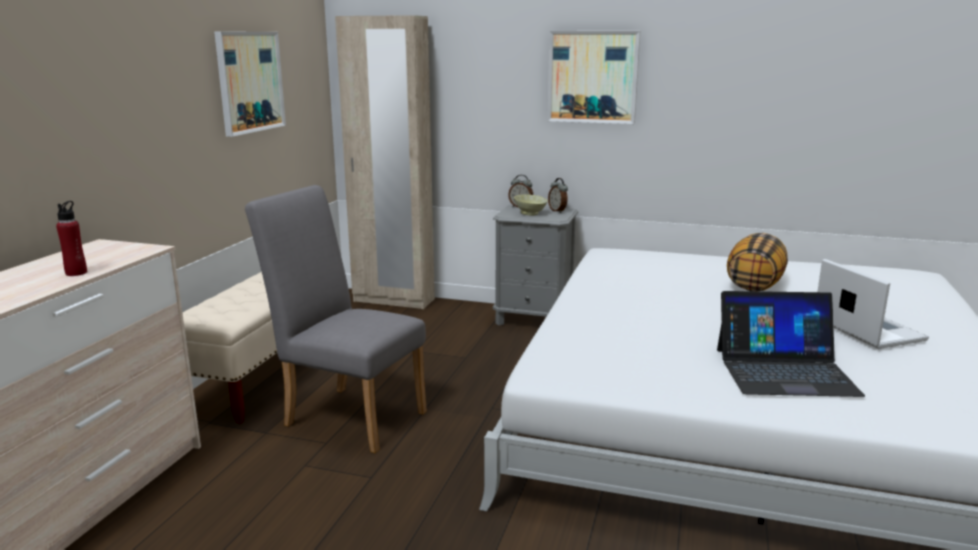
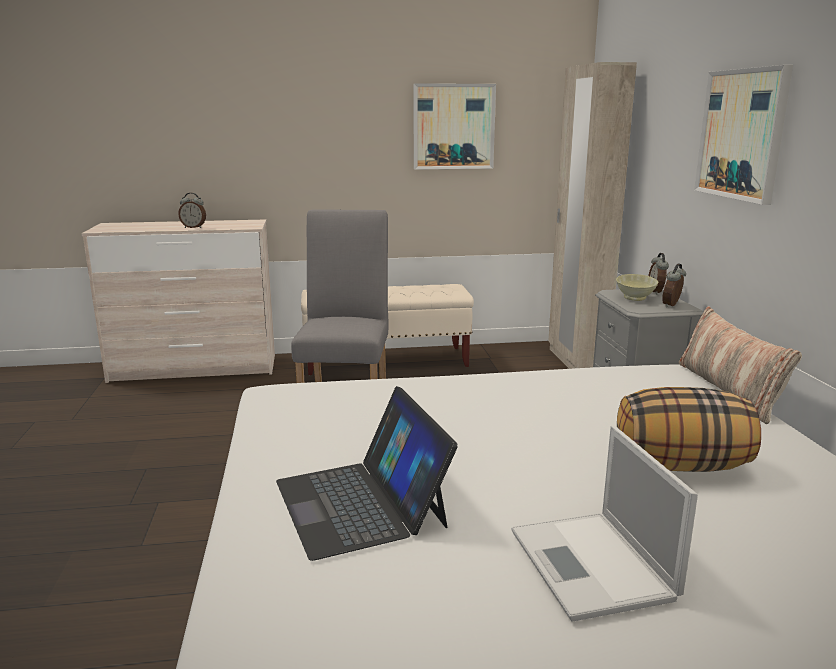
camera: 65 degrees right, 0 degrees up
(76, 273) = (194, 227): red bottle -> alarm clock
(648, 251) = (729, 390): none -> pillow
(866, 329) = (593, 566): laptop -> laptop turned 120 degrees clockwise

